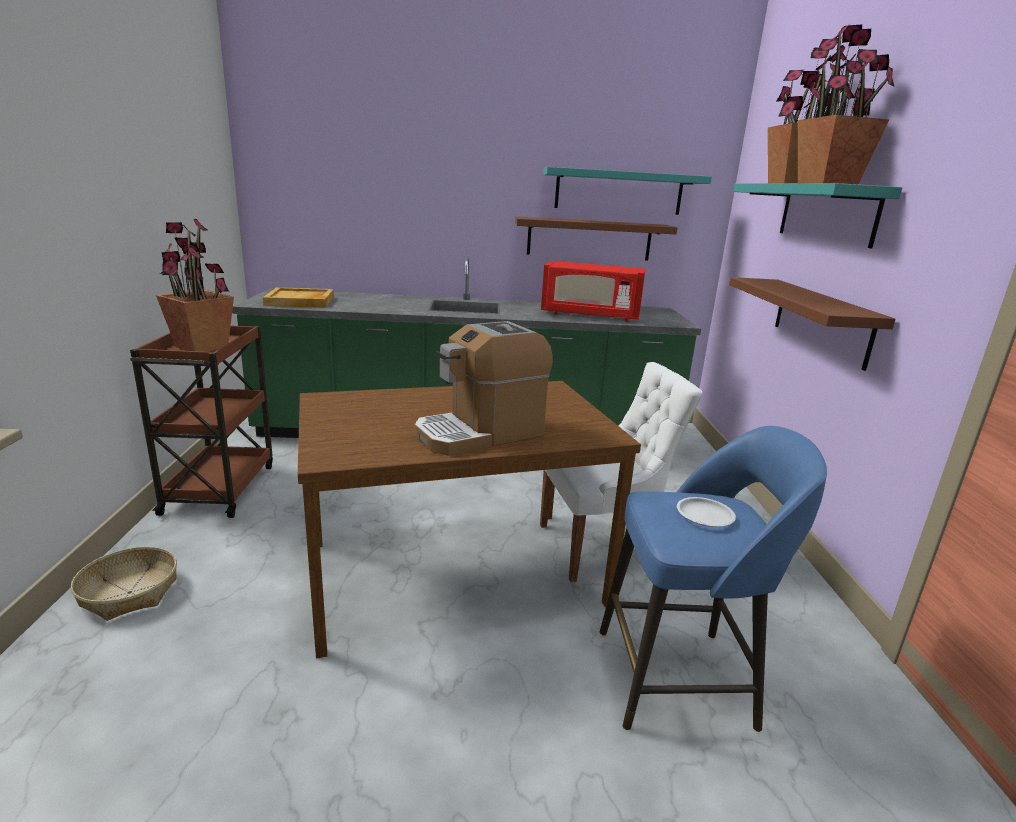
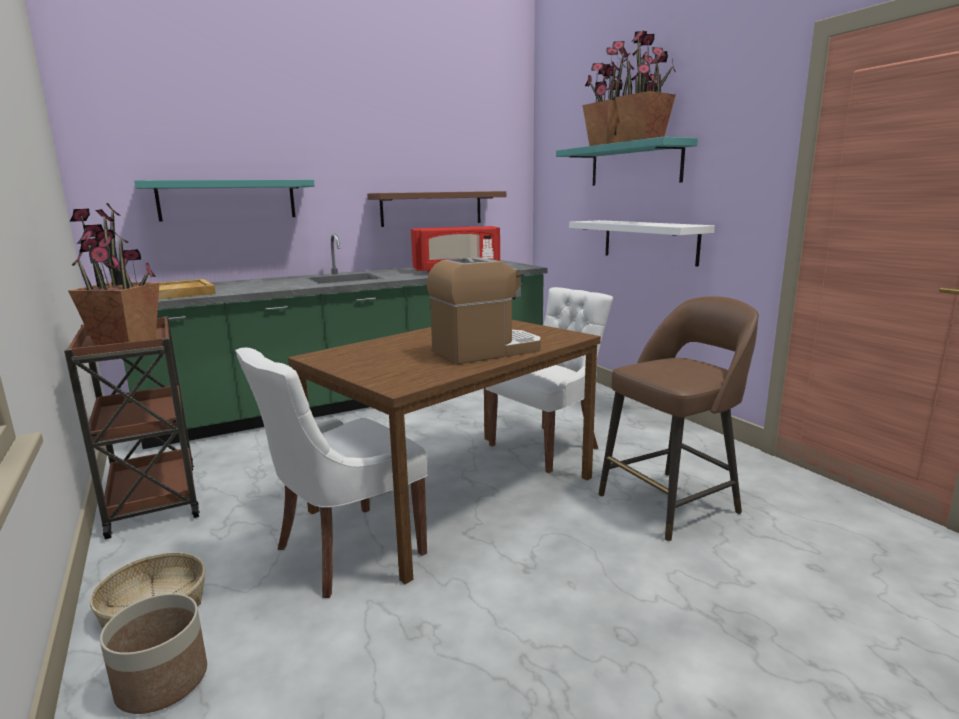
camera: 25 degrees left, 5 degrees down
(69, 668) = (161, 682): none -> planter
(303, 599) = (346, 551): none -> white chair
(480, 433) = (486, 351): coffee machine -> coffee machine turned 150 degrees counterclockwise
(618, 192) = (450, 166): turquoise shelf -> turquoise shelf (228, 200)
(679, 677) = (671, 503): blue stool -> brown stool
(704, 516) = (678, 367): white plate -> none
(821, 321) = (649, 241): brown shelf -> white shelf

